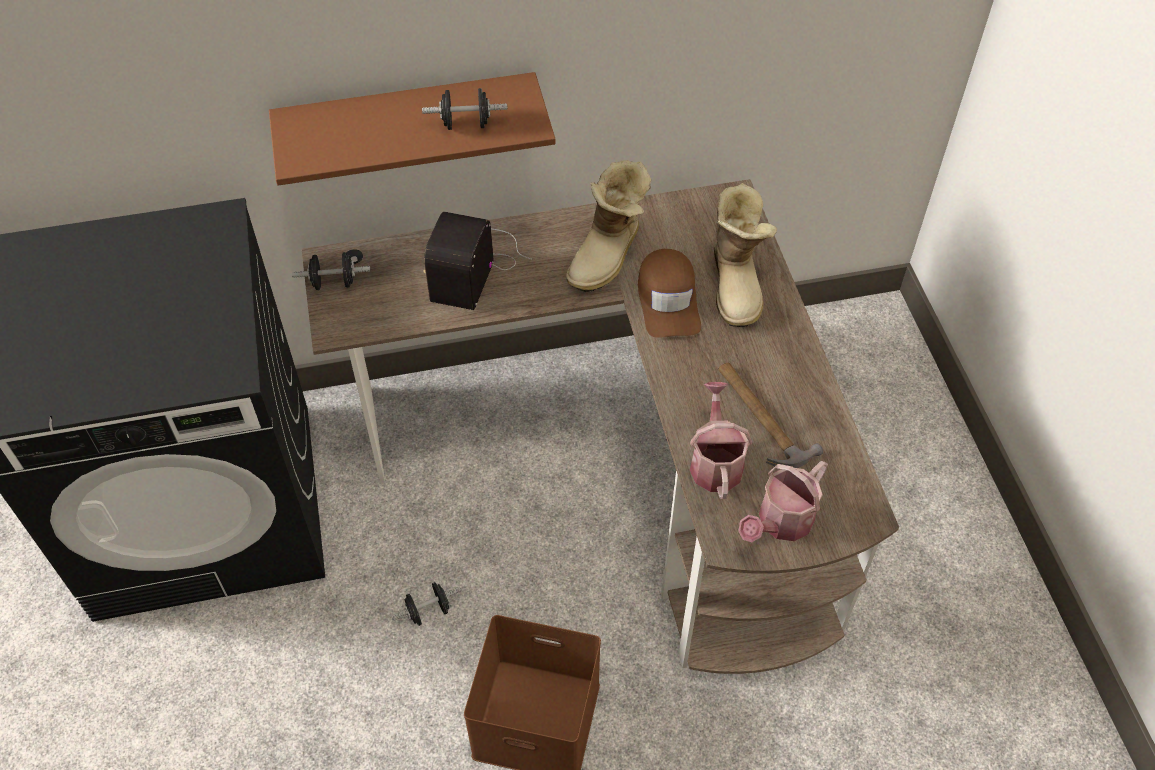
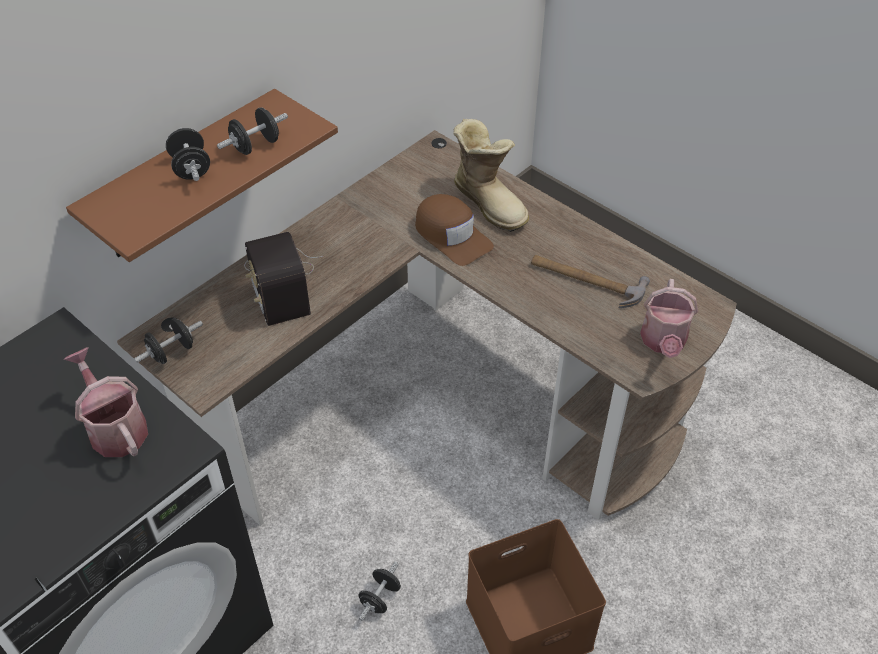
camera: 35 degrees left, 5 degrees down
(394, 120) = (191, 168): none -> black dumbbell
(609, 256) = (380, 226): boot -> none
(715, 461) = (584, 326): watering can -> watering can (115, 427)

